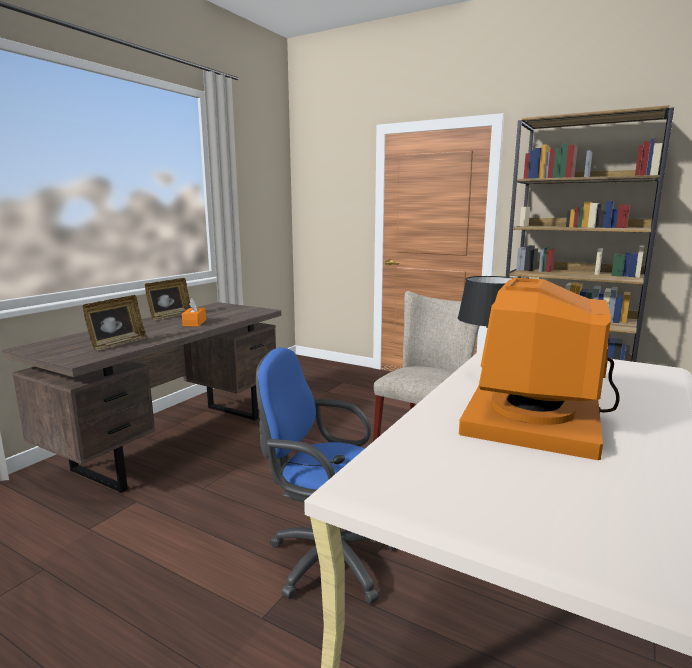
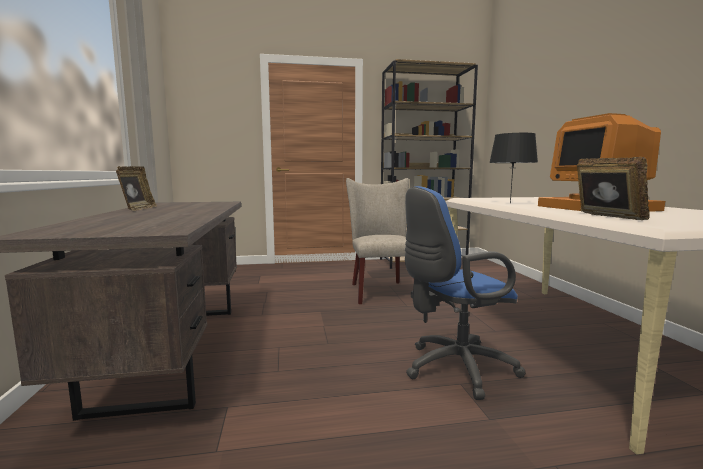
camera: 40 degrees left, 5 degrees down
(117, 344) = (162, 221): picture frame -> picture frame (605, 217)
(194, 323) = (189, 209): orange tissue box -> none

